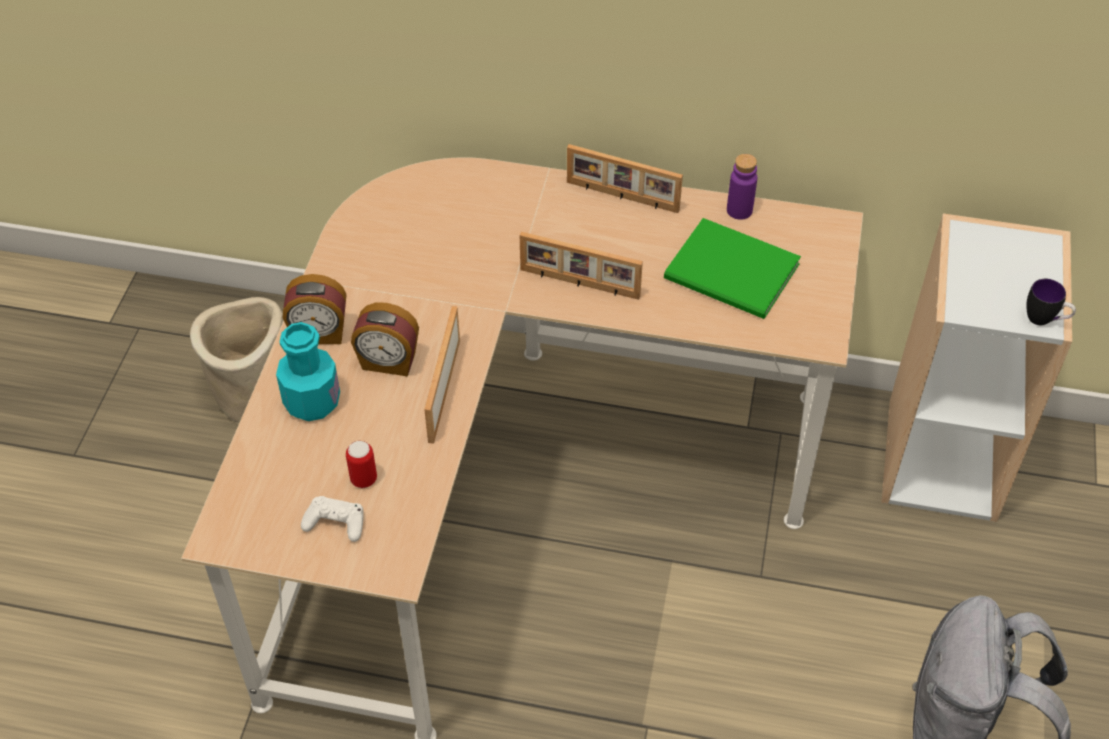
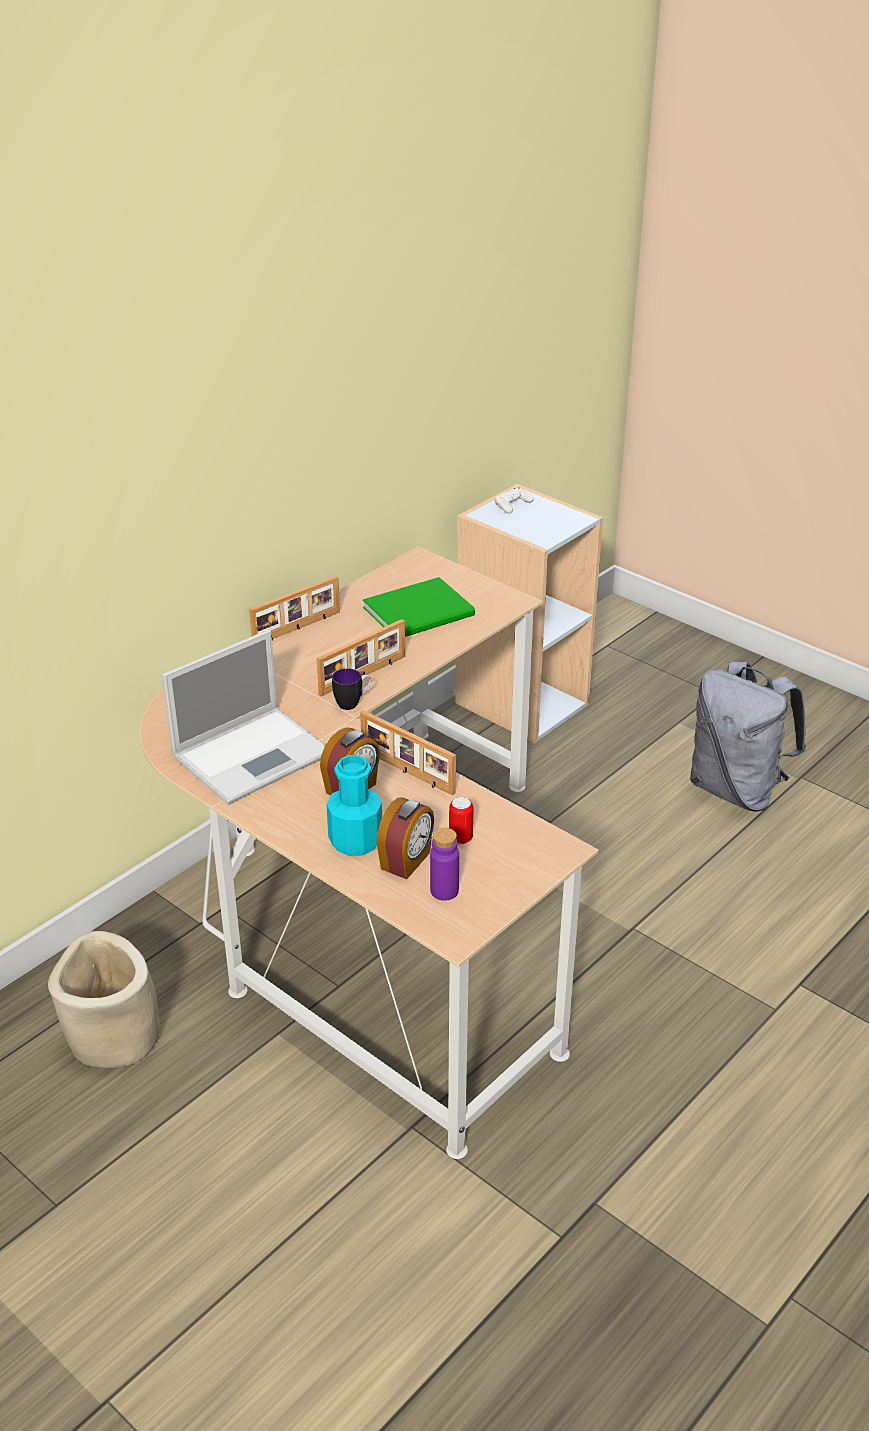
camera: 60 degrees left, 15 degrees down
(319, 333) = (285, 815): alarm clock -> alarm clock (406, 861)
(335, 523) = (492, 866): white game controller -> white game controller (512, 505)
(395, 268) = (254, 754): none -> laptop
(739, 210) = (365, 588): purple bottle -> purple bottle (444, 891)
(1045, 320) = (579, 518): mug -> mug (353, 703)

